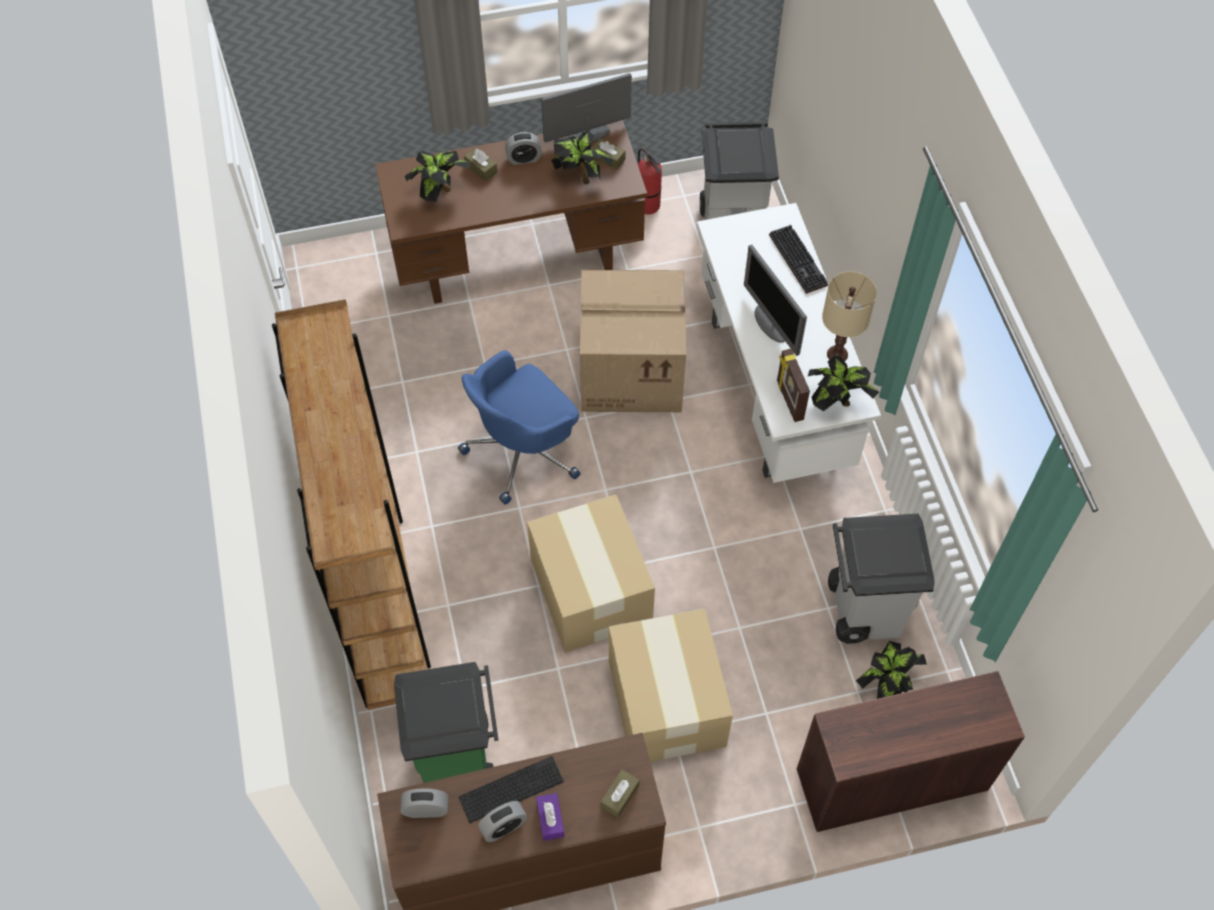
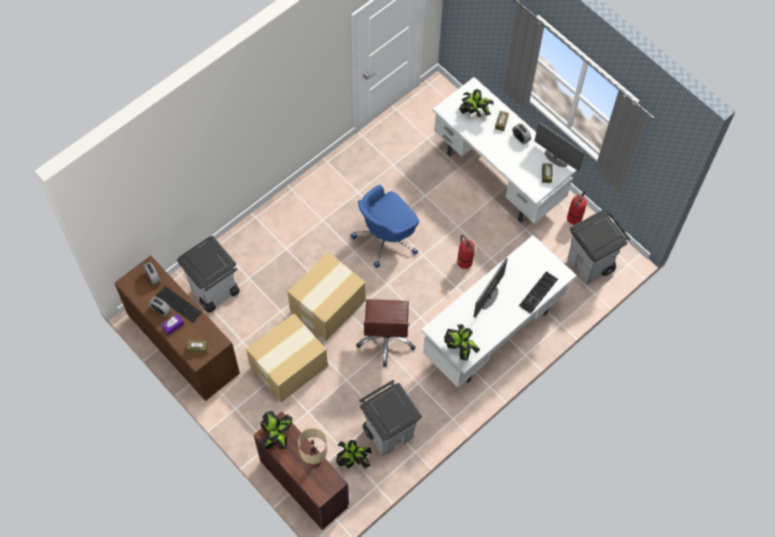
camera: 60 degrees right, 5 degrees up
(381, 598) = (273, 220): brown bookcase -> none
(458, 758) = (214, 292): green trash can -> grey trash can
(517, 259) = (498, 176): brown desk -> white desk
(524, 451) = (386, 238): blue office chair -> blue office chair turned 60 degrees counterclockwise
(581, 177) = (526, 169): potted plant -> potted plant (277, 436)
(633, 369) = (465, 262): cardboard box -> fire extinguisher
(700, 536) = (386, 339): none -> brown office chair
(789, 400) = (447, 326): picture frame -> none
(837, 354) = (489, 336): beige table lamp -> beige table lamp (315, 461)

